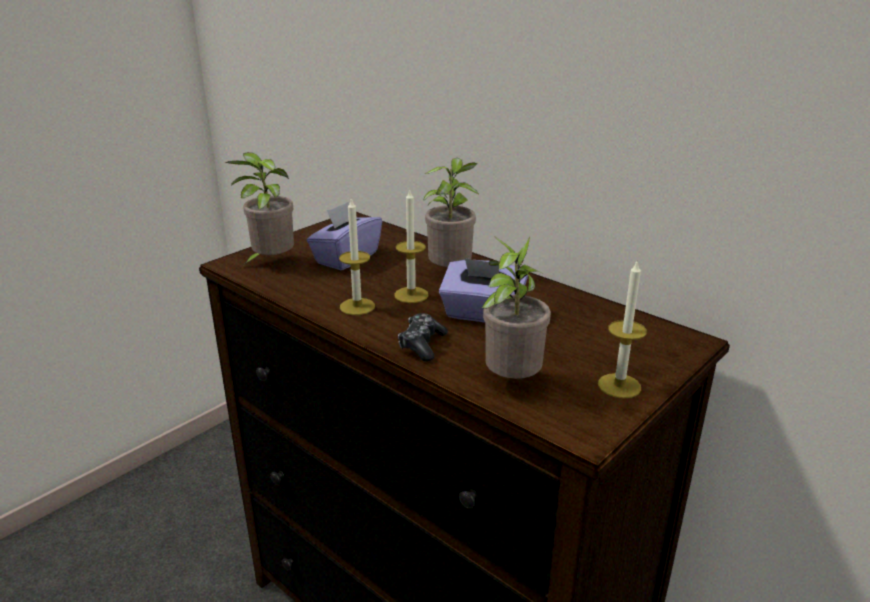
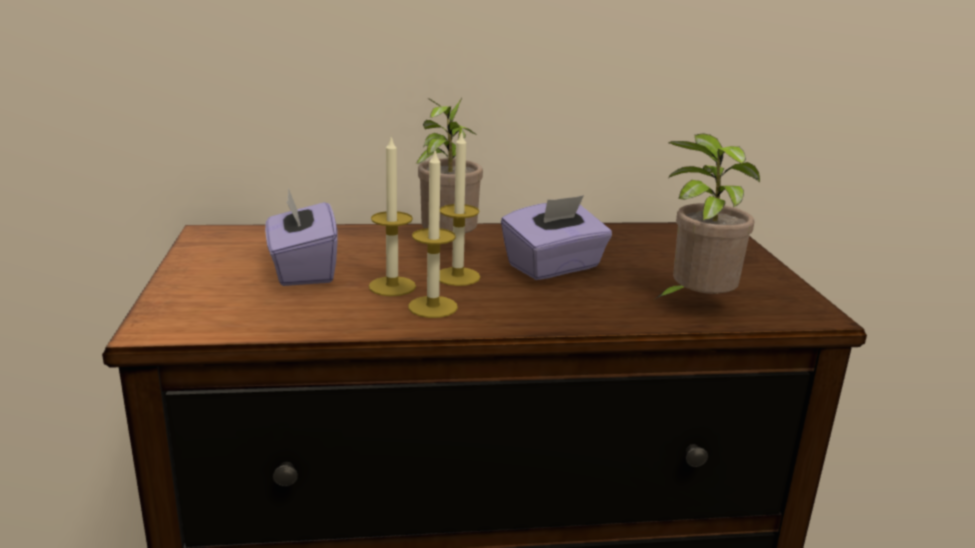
camera: 50 degrees left, 5 degrees down
(271, 263) = (217, 307): potted plant -> none
(422, 345) = (571, 311): game controller -> none
(619, 386) = (755, 274): candle -> candle (392, 286)

